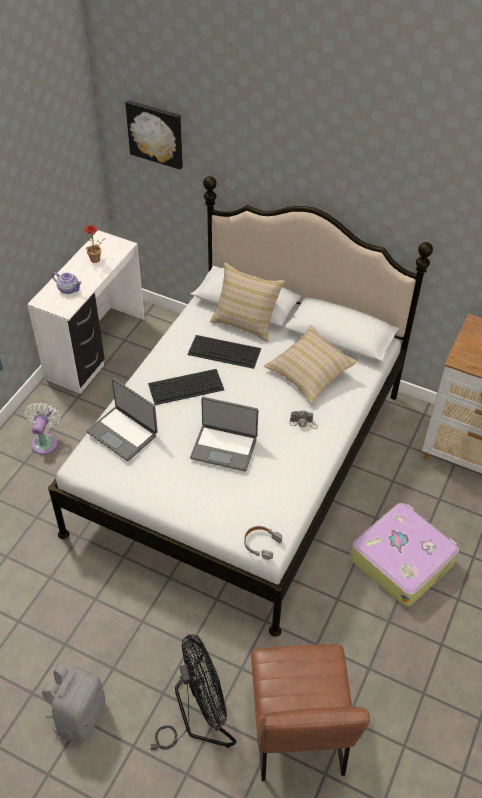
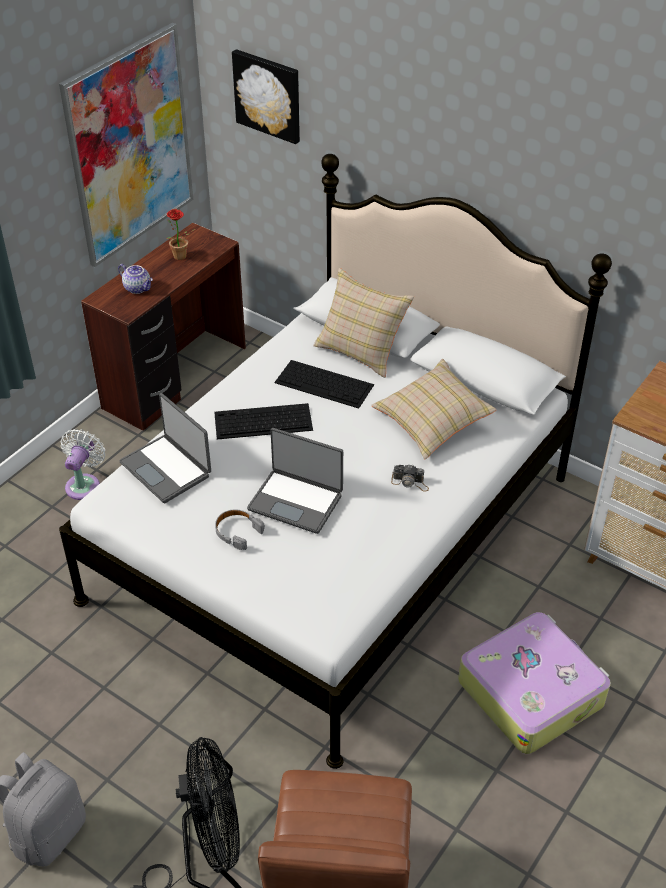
camera: 10 degrees right, 5 degrees down
(53, 182) = (130, 146): none -> picture
(97, 348) = (177, 378): white desk -> brown desk
(261, 544) = (318, 628): grey headphones -> grey headphones (237, 532)

